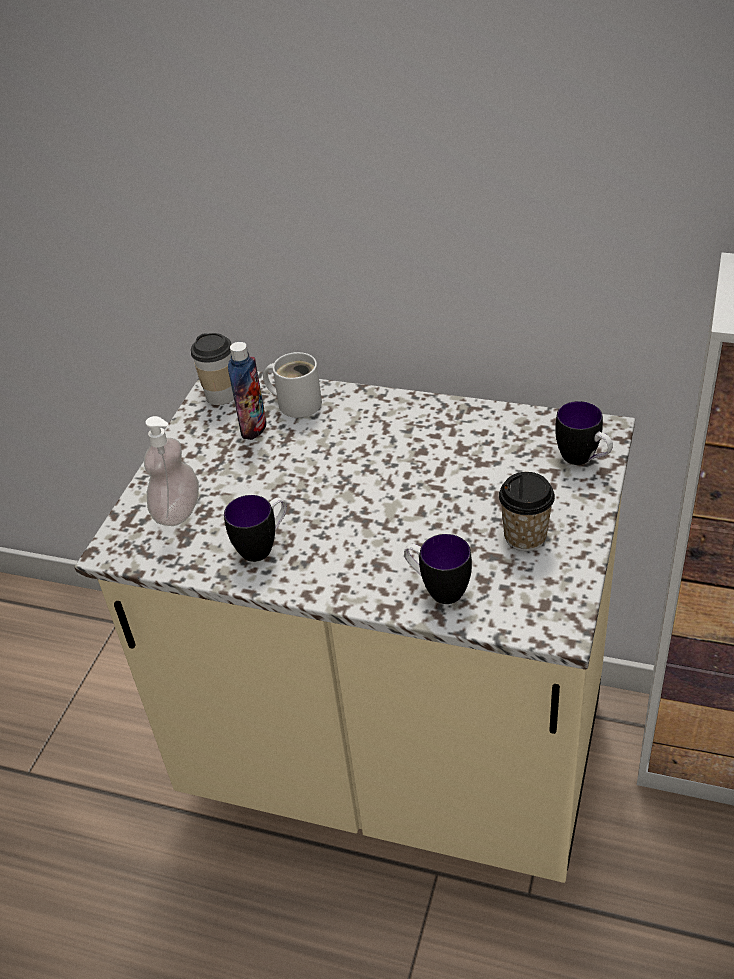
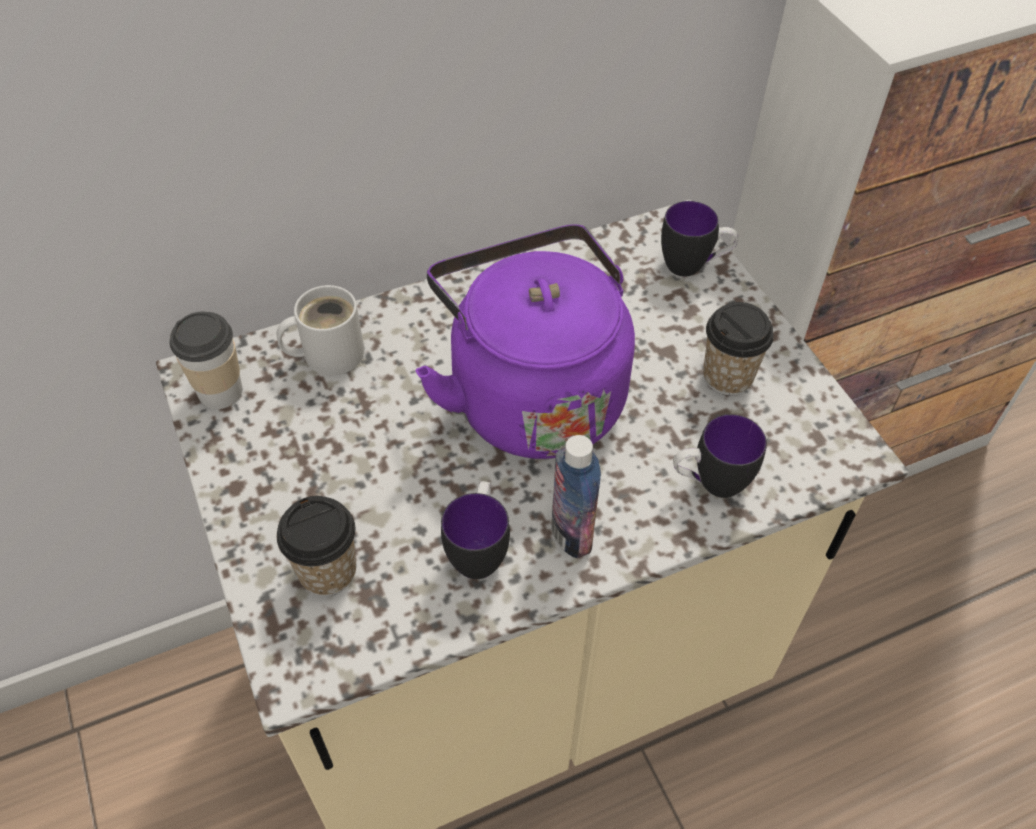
camera: 45 degrees left, 10 degrees up
(177, 512) = (327, 571): soap dispenser -> cup
(253, 428) = (308, 411): bottle -> bottle (571, 534)
(386, 482) = (532, 394): none -> purple kettle

